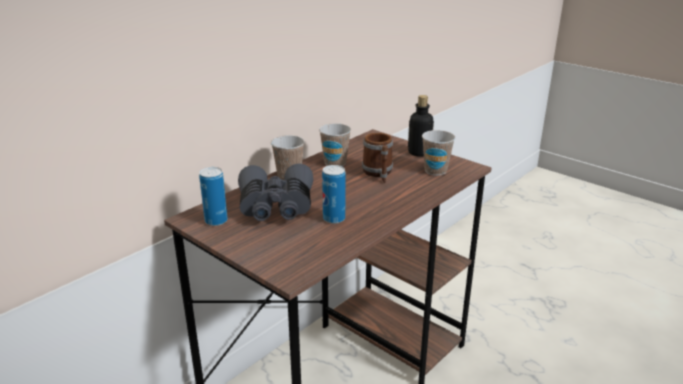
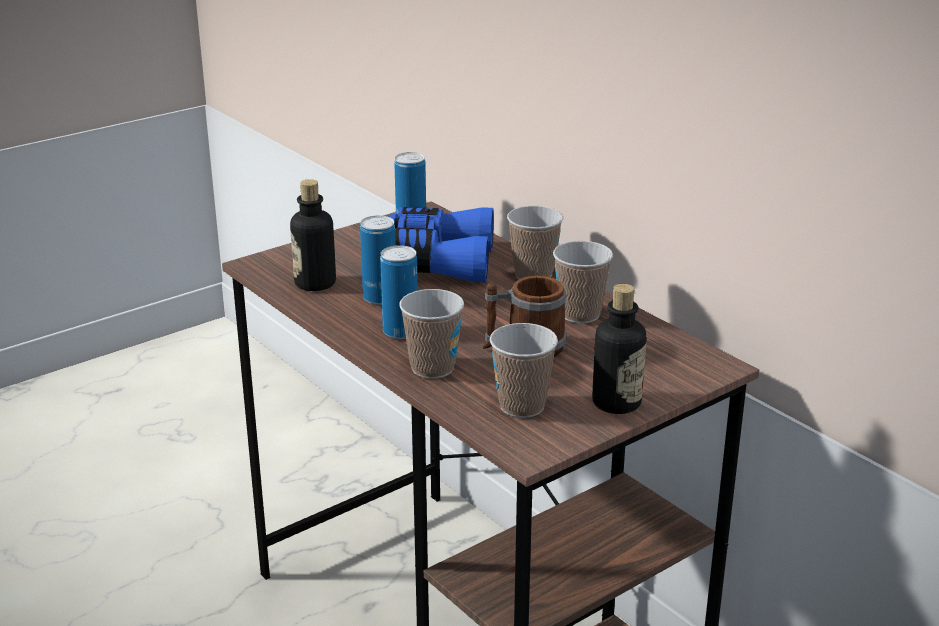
camera: 100 degrees right, 0 degrees up
(276, 207) = (434, 262): grey binoculars -> blue binoculars
(318, 245) = (315, 283): none -> bottle
(375, 207) = (400, 332): none -> can
(412, 194) = (432, 368): none -> cup

